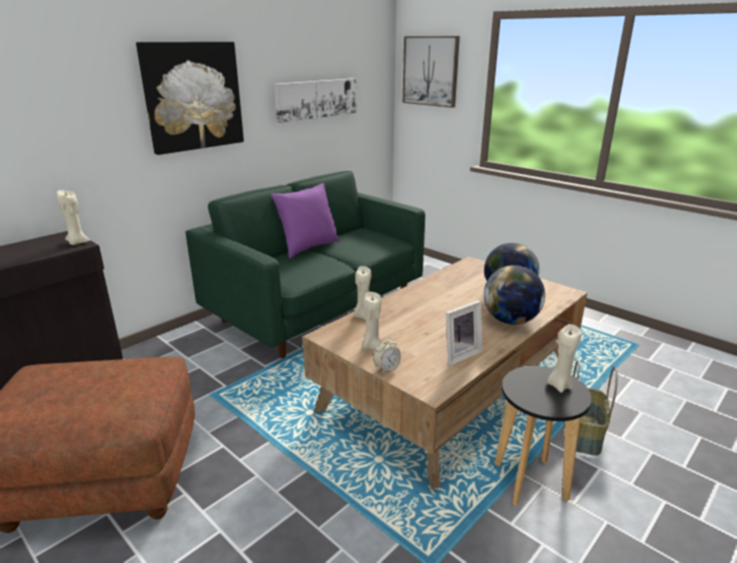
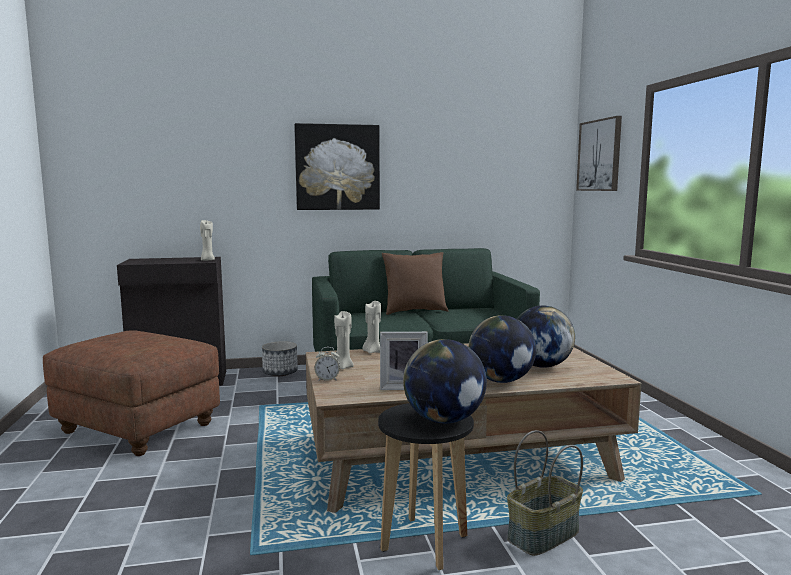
camera: 35 degrees right, 15 degrees down
(174, 343) = (280, 372): none -> planter
(308, 248) = (414, 311): purple pillow -> brown pillow
(316, 99) = (467, 179): picture -> none
(559, 385) = (444, 420): beige candle -> globe

